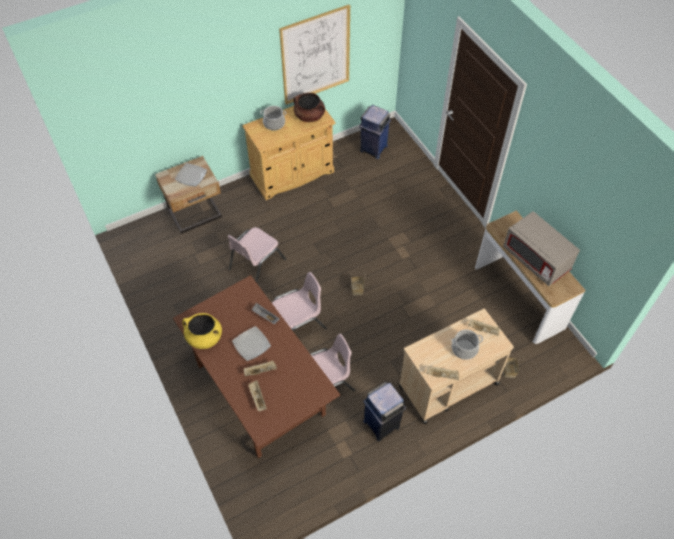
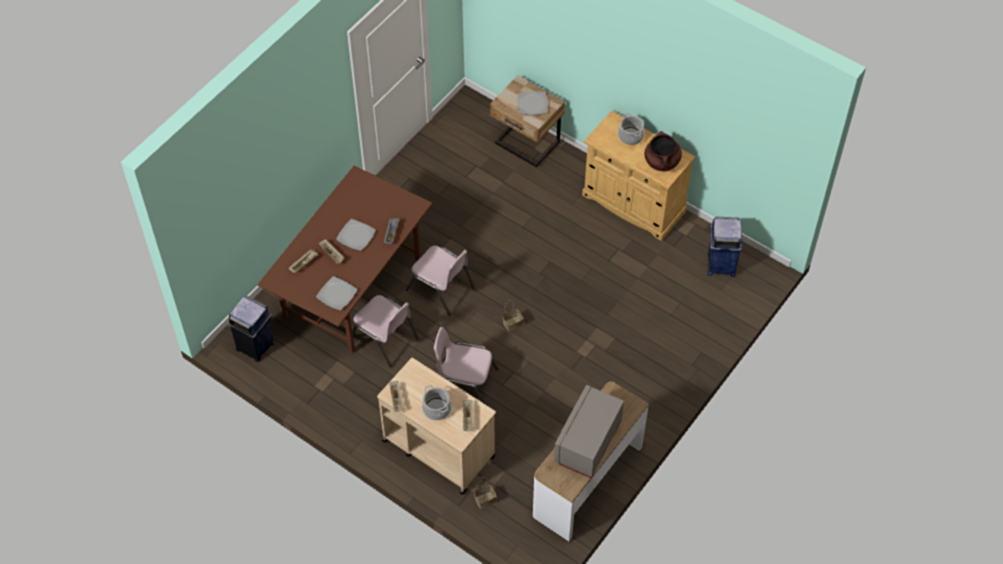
camera: 65 degrees right, 0 degrees up
(204, 338) = (345, 198): yellow cooking pot -> none
(256, 264) = (494, 223): pink chair -> pink chair (465, 382)
(306, 382) = (337, 294): none -> plate
(315, 55) = (704, 115): picture -> none
(382, 424) = (365, 404): blue trash can -> blue trash can (256, 346)

